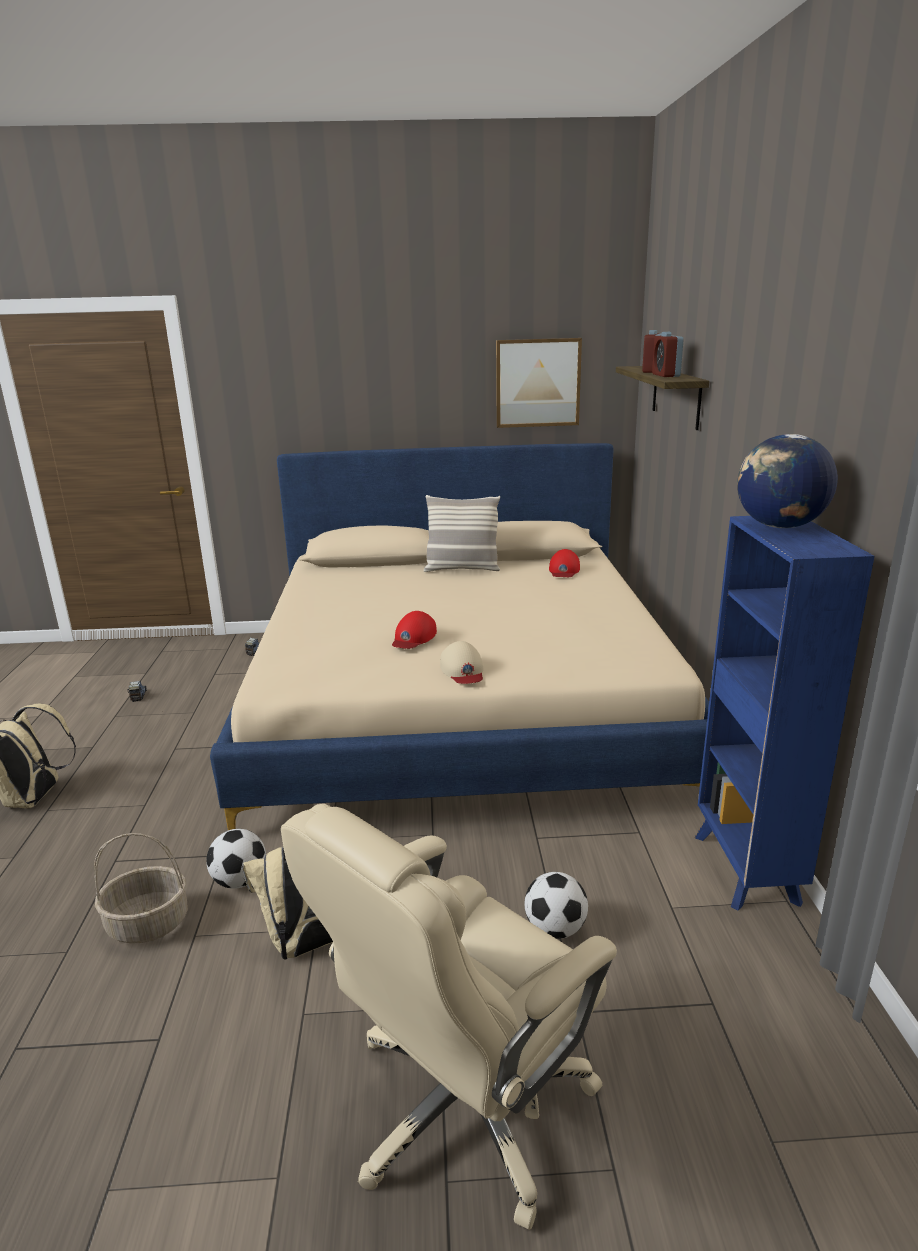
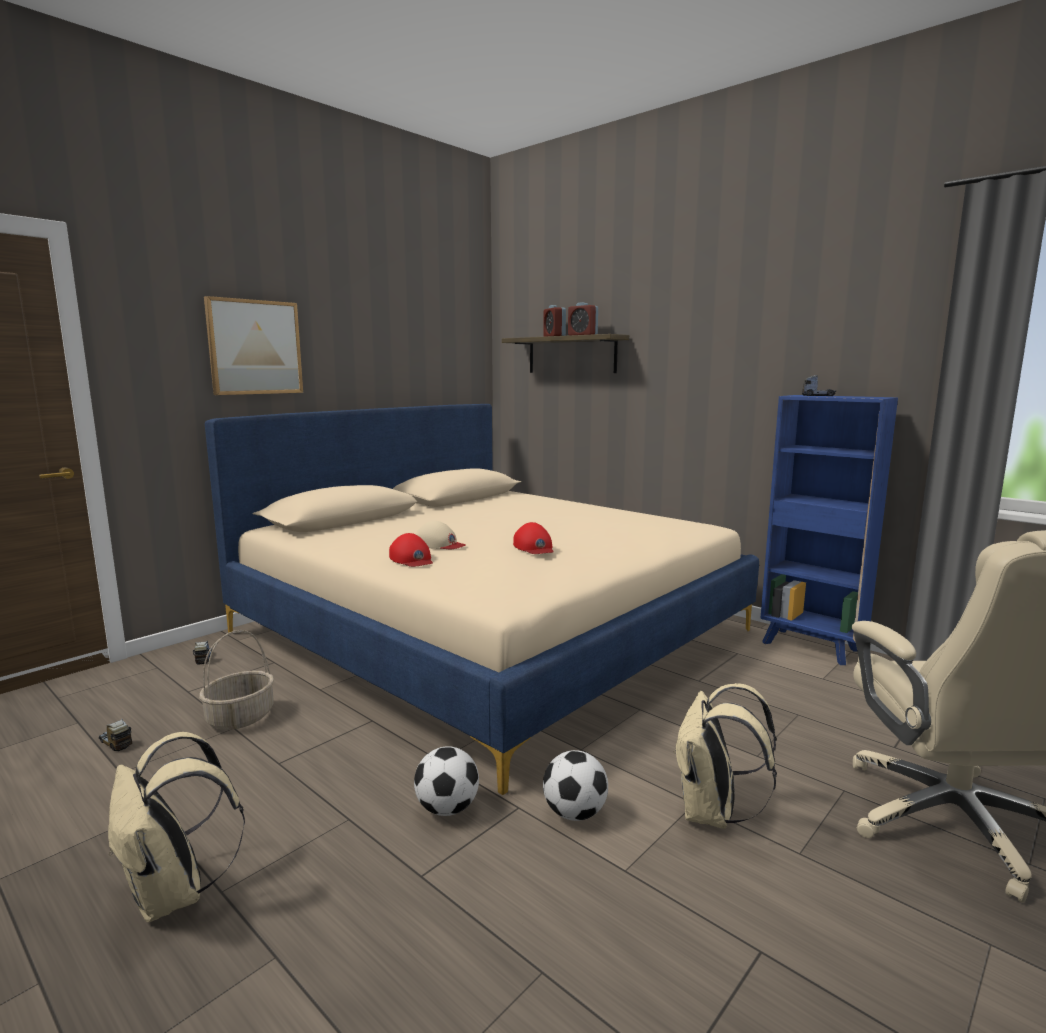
camera: 45 degrees left, 10 degrees down
(147, 924) = (568, 893): basket -> basket (240, 718)
(462, 569) = (439, 512): pillow -> none
(463, 670) = (615, 555): beige cap -> beige cap (439, 544)
(537, 383) = (430, 353): picture -> picture (254, 347)
(555, 929) = (804, 717): football -> football (447, 808)
(564, 570) = (518, 500): red cap -> red cap (412, 559)
(779, 526) = (818, 396): globe -> toy truck

